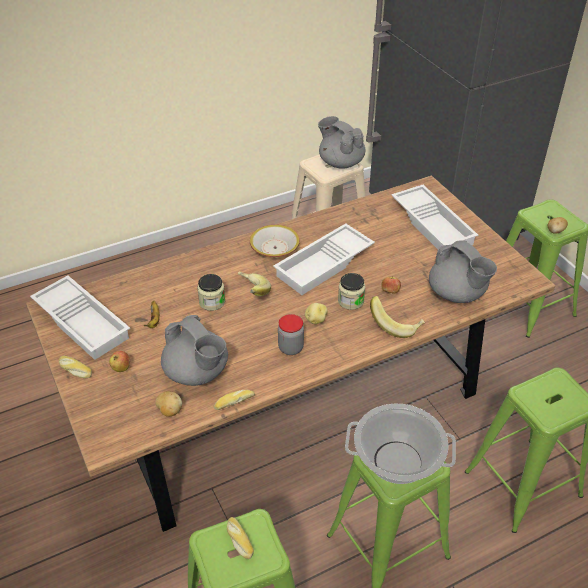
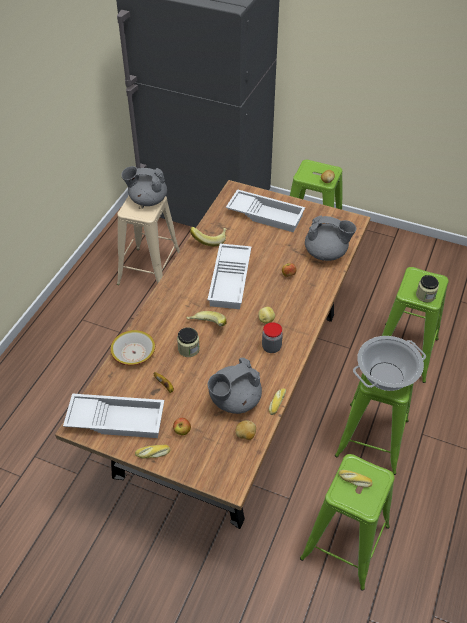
camera: 40 degrees left, 5 degrees up
(197, 372) = (234, 400): grey teapot -> grey teapot turned 135 degrees clockwise
(275, 248) = (186, 287): bowl -> bowl (134, 353)
(350, 301) = (272, 295): jar -> jar (425, 295)
(396, 325) = (314, 294): banana -> banana (210, 240)

